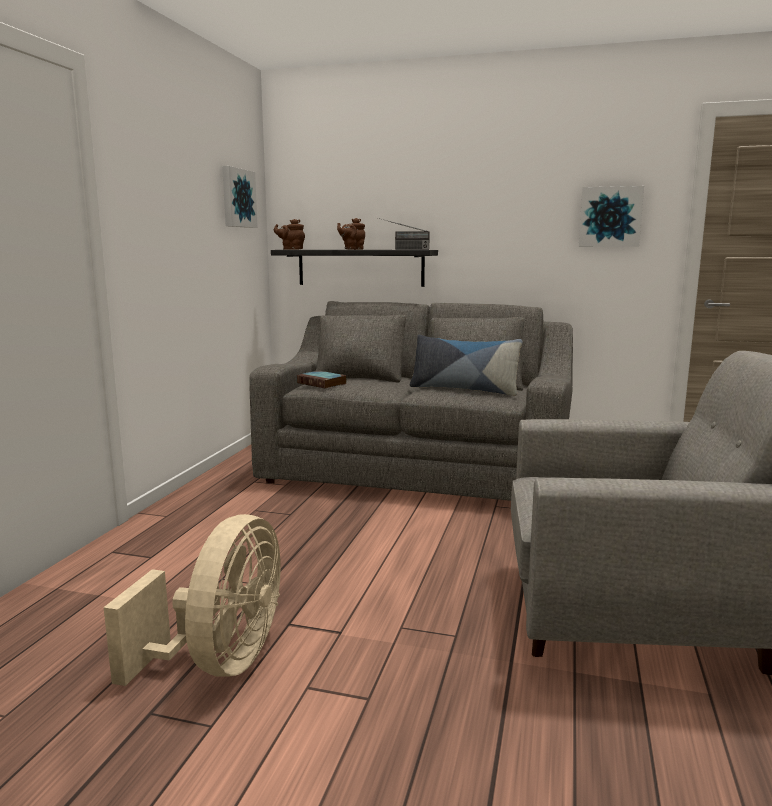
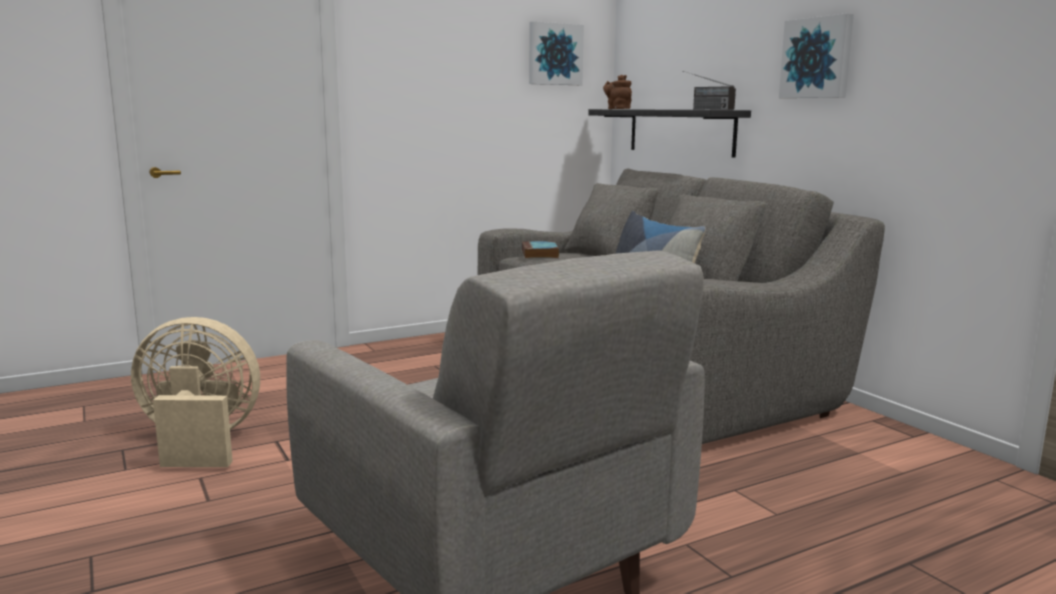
camera: 45 degrees right, 0 degrees up
(220, 662) = (199, 443): beige fan -> beige fan turned 150 degrees counterclockwise
(352, 249) = (657, 109): brown teapot -> none
(610, 217) = (956, 59): picture -> picture (817, 58)

